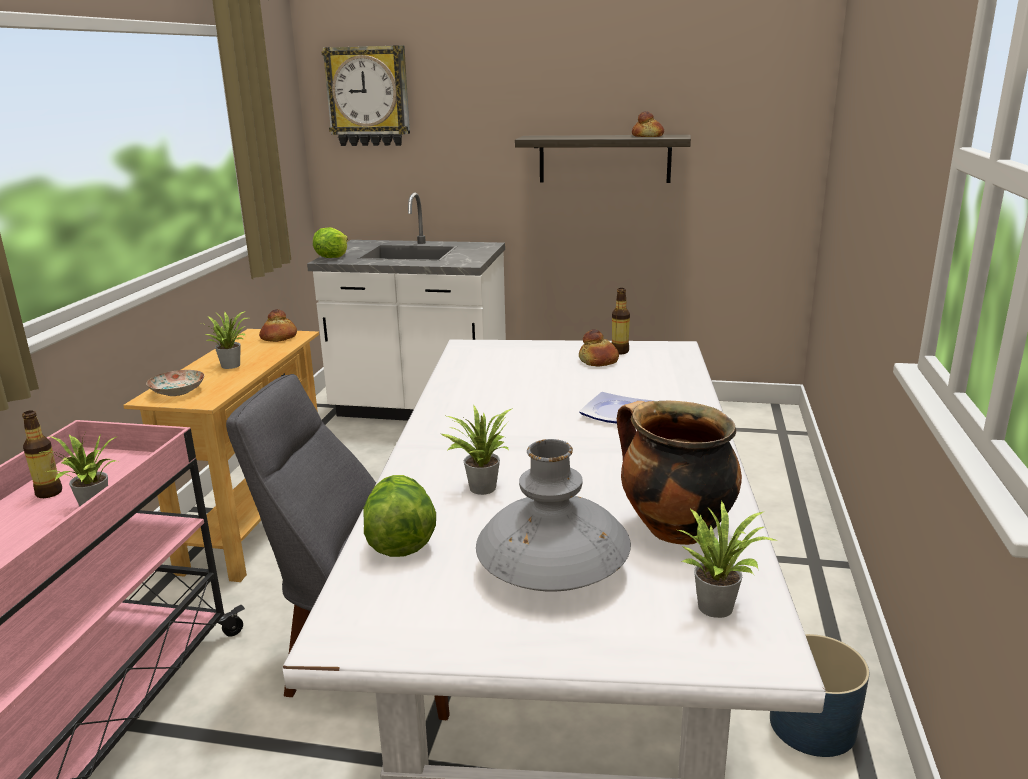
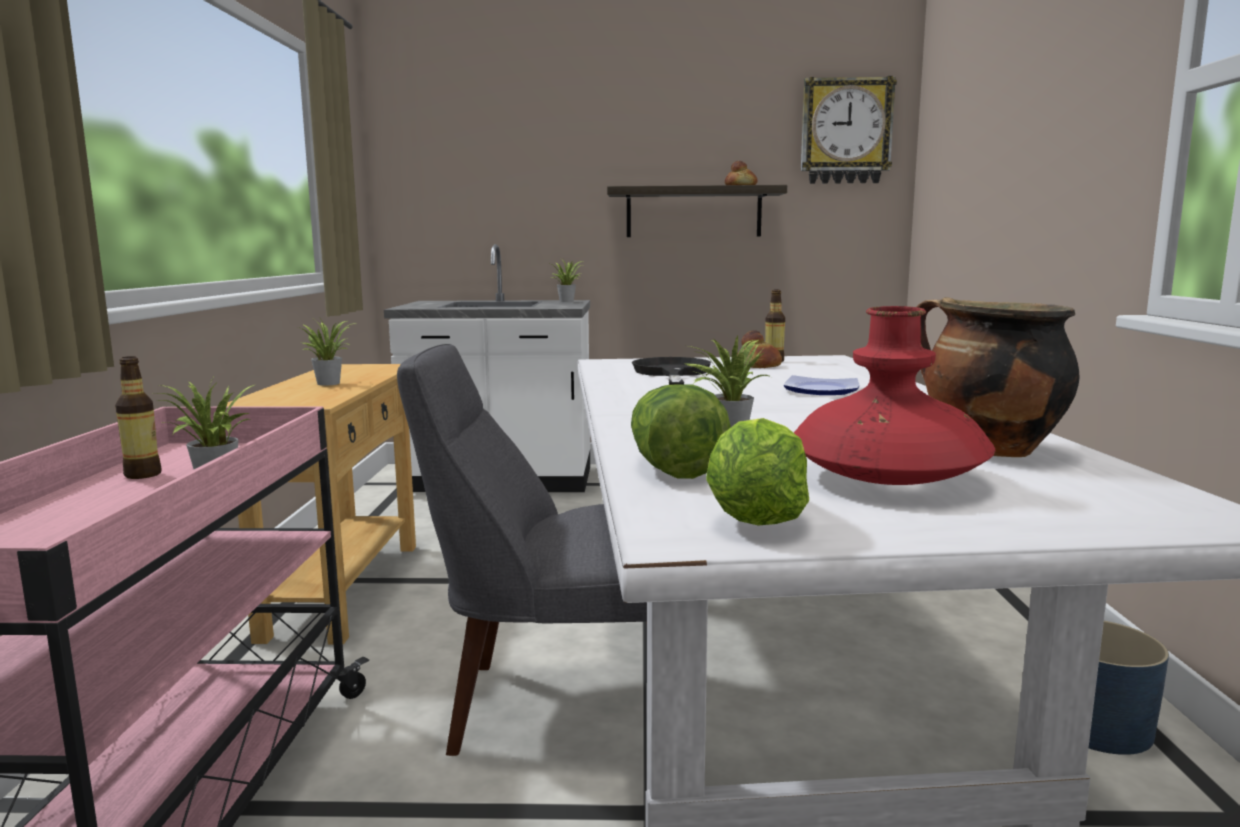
camera: 10 degrees left, 10 degrees down
(178, 391) = (275, 399): plate -> none
(279, 337) = (372, 367): bread -> none
(332, 257) = (409, 306): lettuce -> lettuce (756, 519)
(368, 96) = (443, 148): wall clock -> wall clock (846, 131)
(510, 372) = (671, 373): none -> black frying pan
(552, 568) = (886, 478): grey vase -> red vase
(716, 604) = (1114, 491): potted plant -> potted plant (567, 301)

